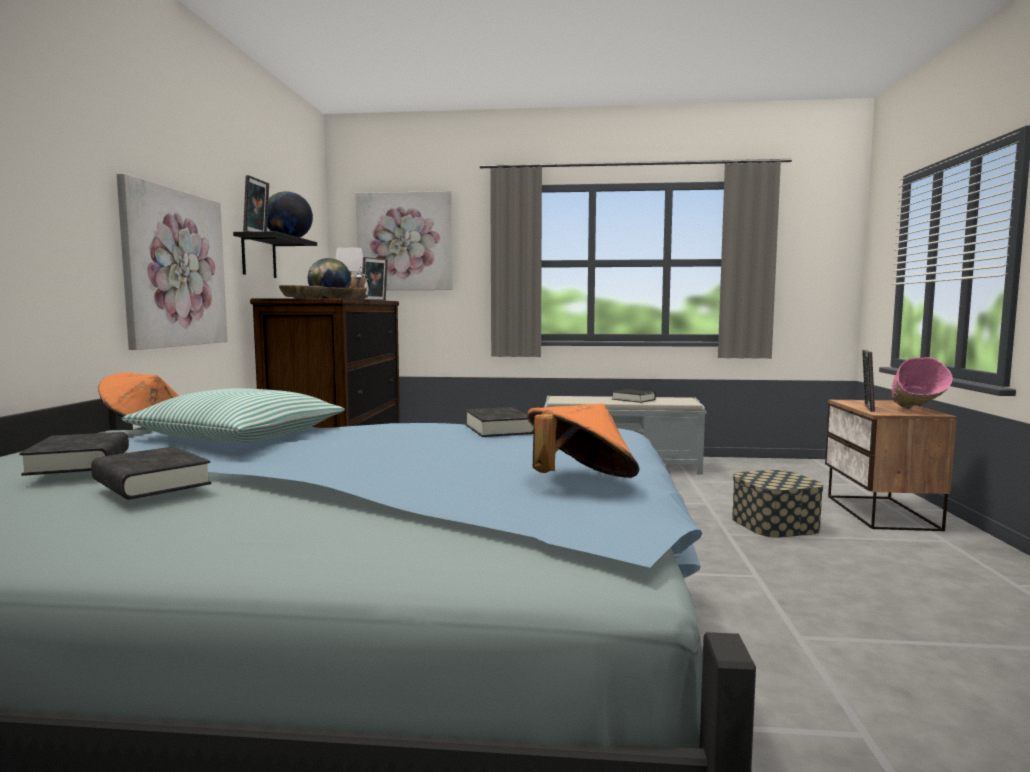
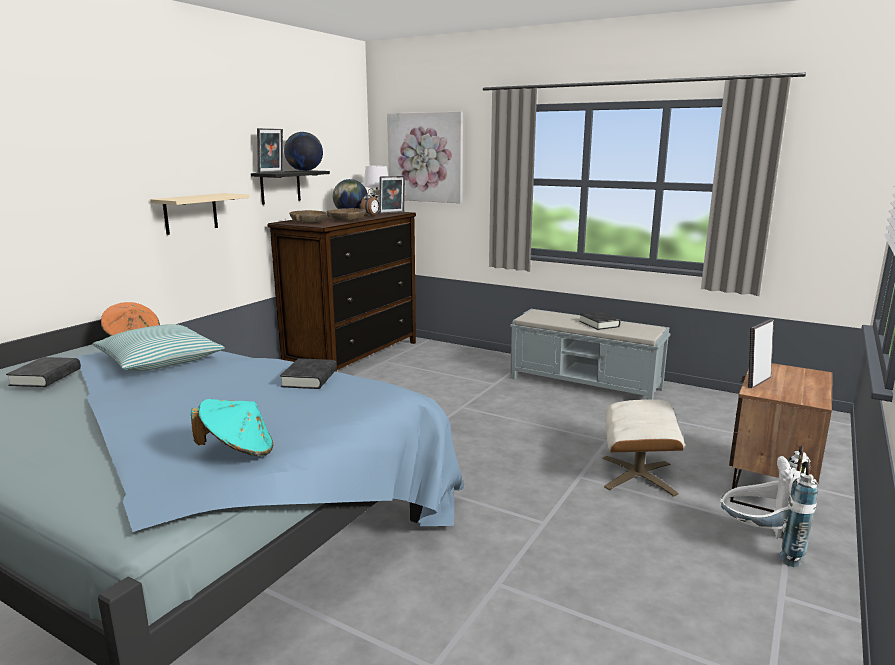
camera: 25 degrees right, 10 degrees up
(151, 482) = (48, 403): black book -> none
(175, 268) = (190, 213): picture -> beige shelf
(580, 482) = (238, 451): orange hat -> turquoise hat
(774, 524) = (638, 475): storage box -> beige ottoman
(916, 411) = (804, 394): pink bowl -> none
(943, 554) = (760, 545): none -> white backpack

